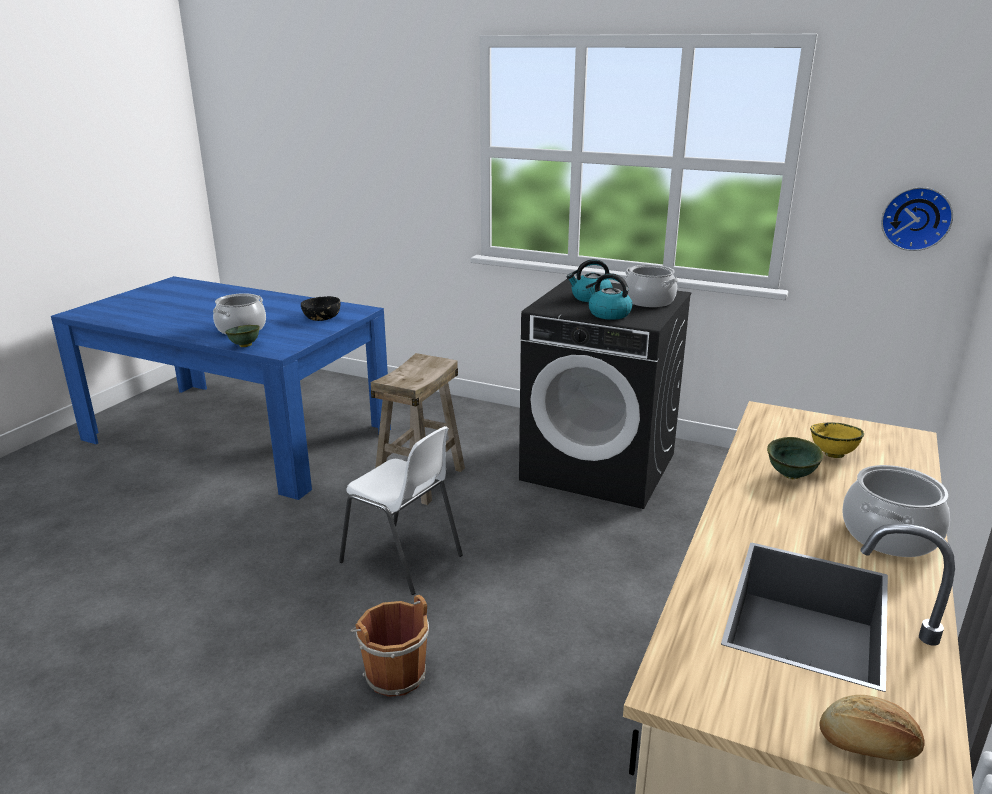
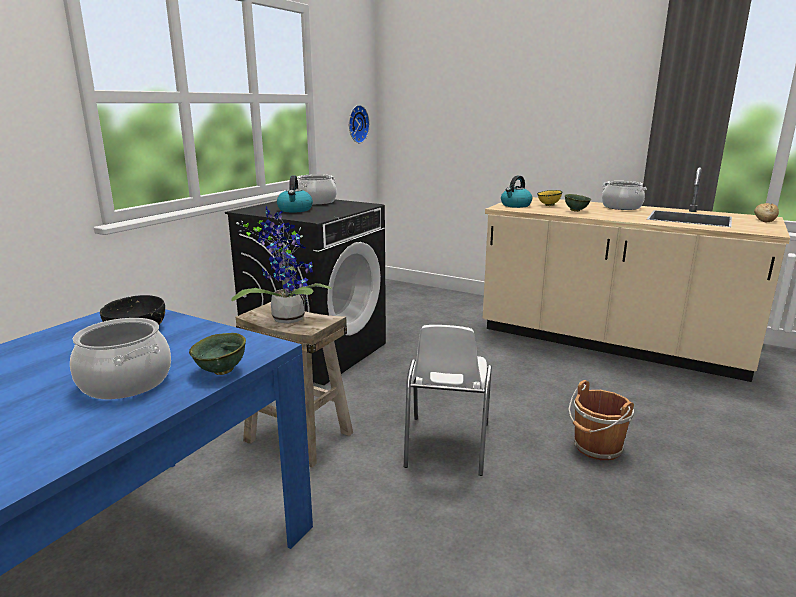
camera: 85 degrees left, 5 degrees down
(402, 559) = (446, 445): white chair -> white chair turned 150 degrees clockwise
(419, 371) = (287, 317): none -> potted plant
(608, 314) = (341, 209): kettle -> kettle (515, 205)

